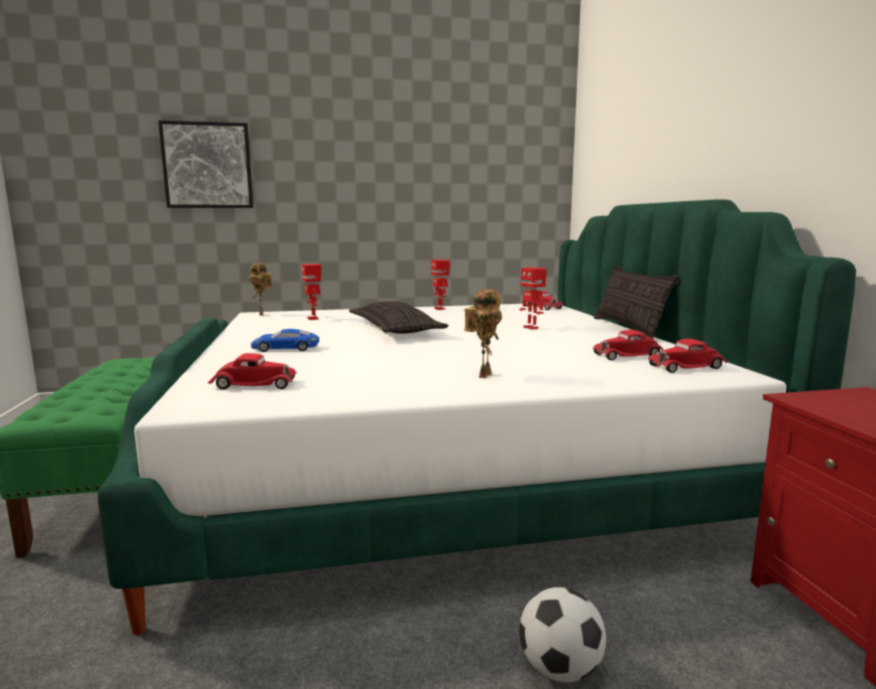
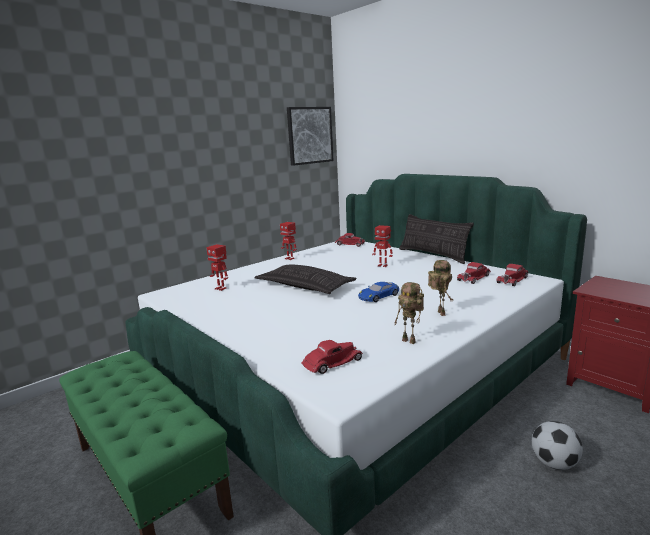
camera: 30 degrees left, 5 degrees up
(208, 165) = (68, 165): picture -> picture (310, 135)
(262, 314) = (167, 293): toy robot -> toy robot (410, 341)
(285, 348) = (273, 324): blue toy car -> blue toy car (379, 296)

